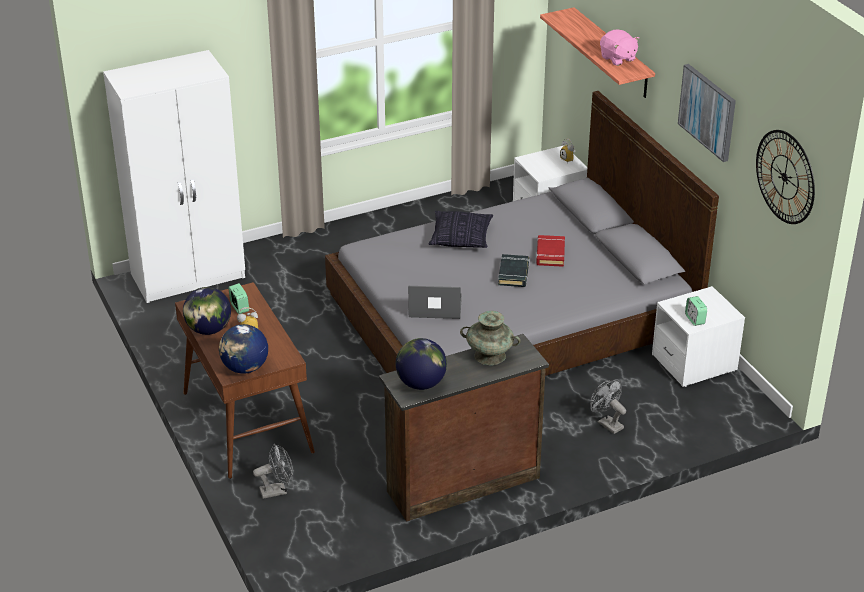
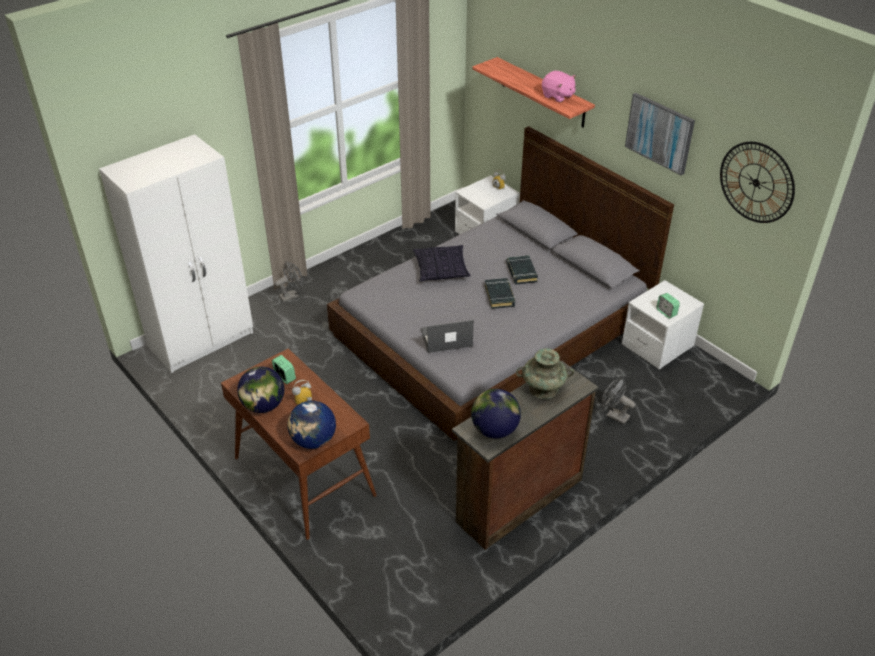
camera: 15 degrees left, 5 degrees up
(277, 490) = (356, 543): grey fan -> grey fan (292, 295)
(550, 254) = (521, 272): red book -> black book

